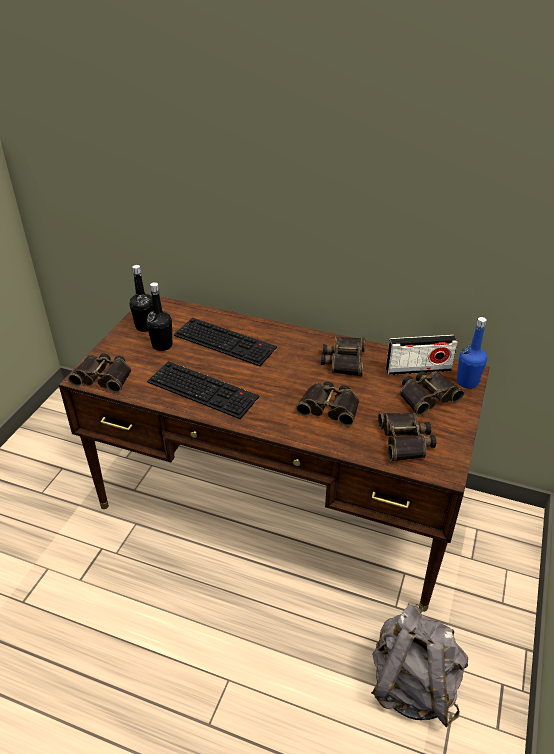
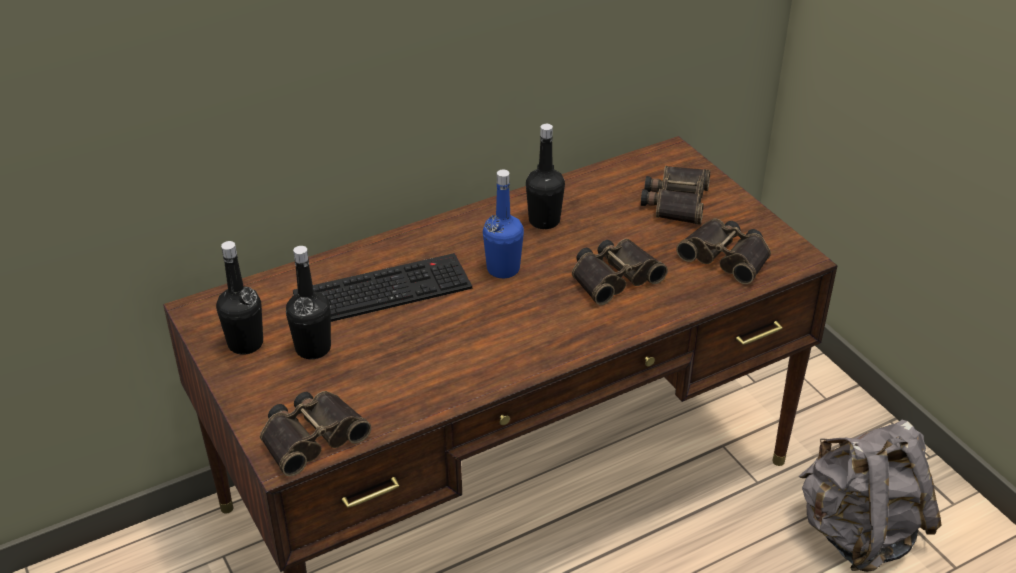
camera: 50 degrees left, 0 degrees up
(204, 389) = (458, 356): keyboard -> none
(343, 360) = (544, 221): binoculars -> black bottle
(418, 369) = (626, 181): radio -> none
(467, 382) = (685, 163): blue bottle -> blue bottle (503, 269)

